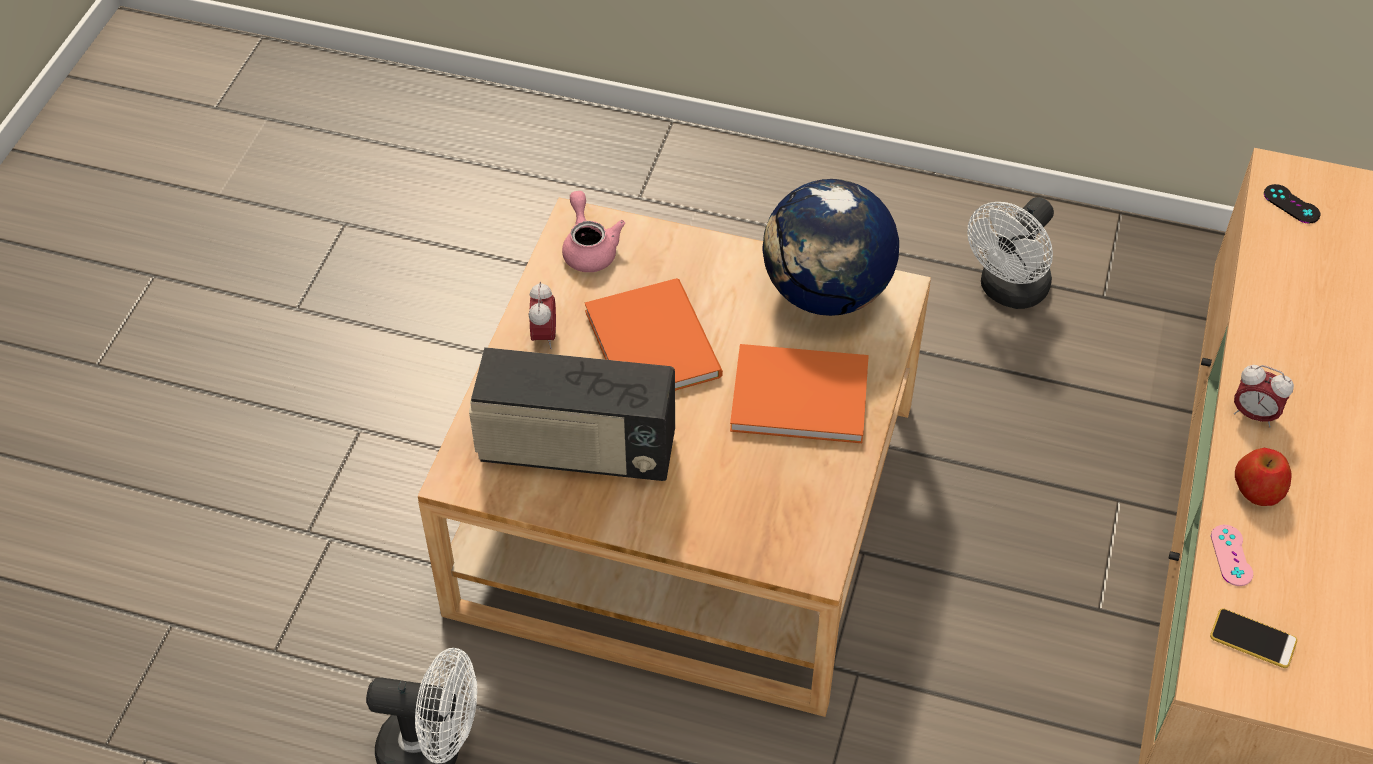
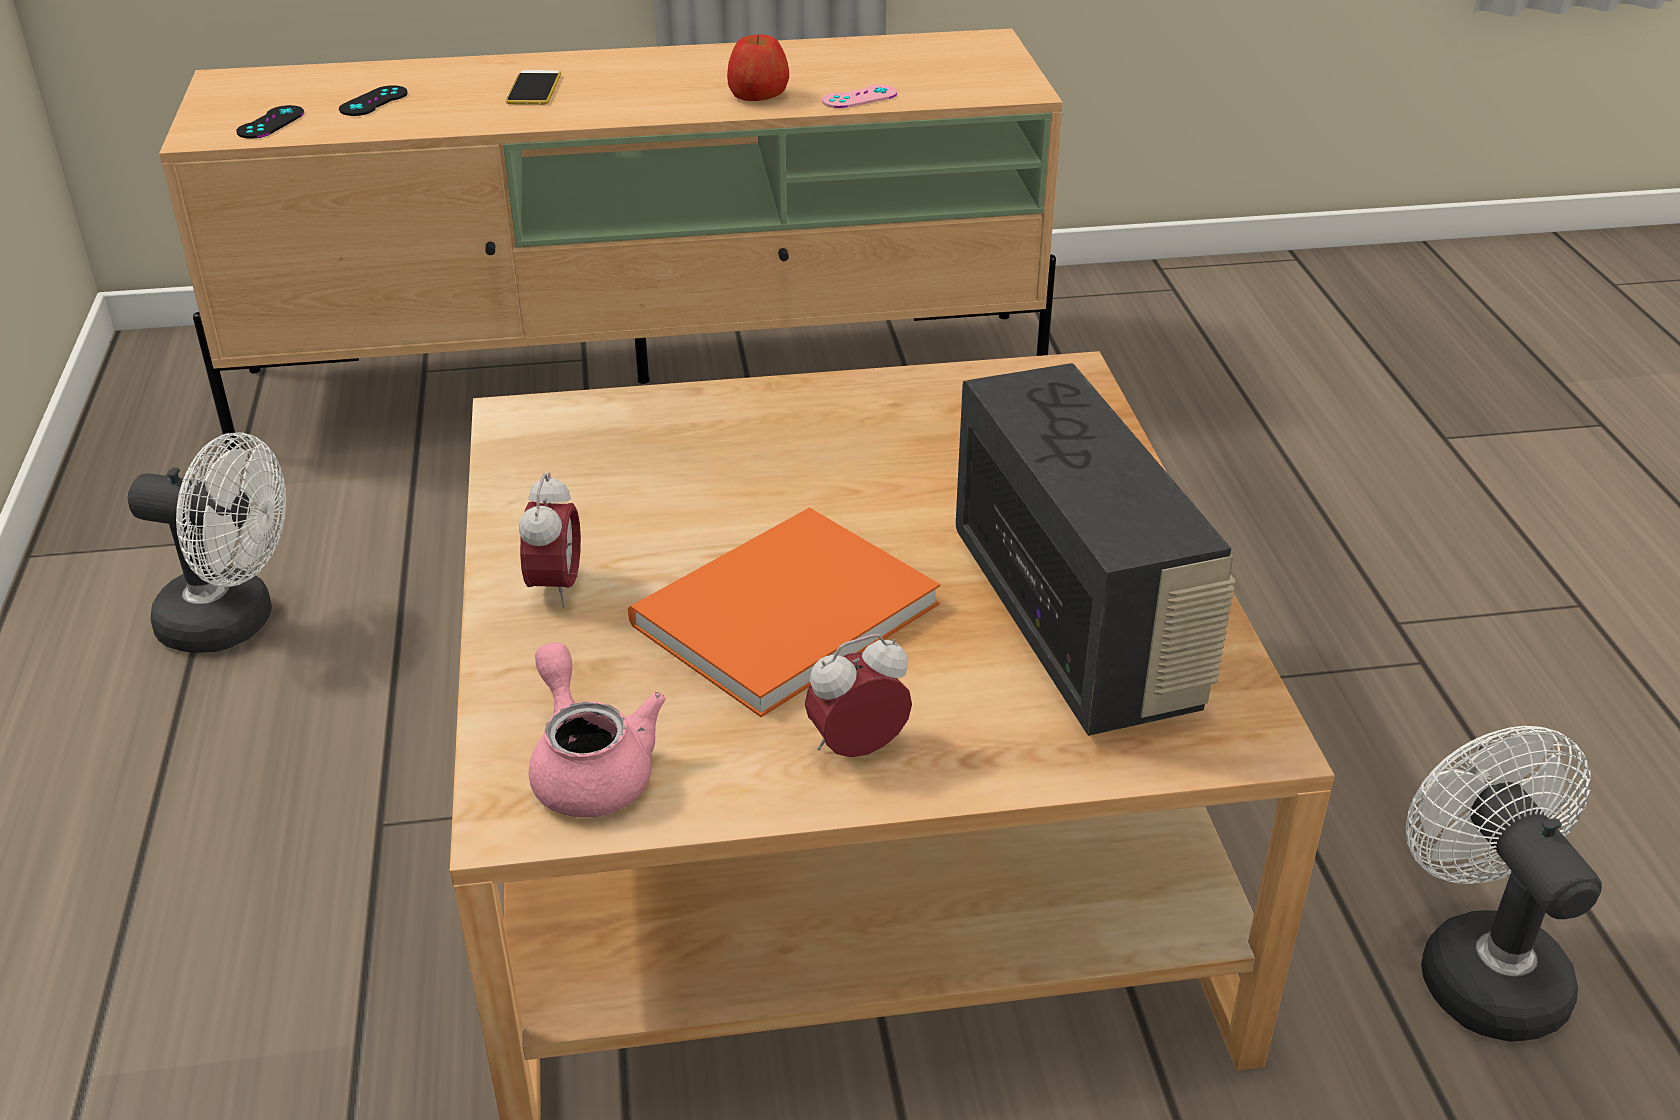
camera: 115 degrees left, 15 degrees down
(589, 248) = (589, 767): pink teapot -> pink teapot turned 105 degrees clockwise
(795, 392) = (787, 454): orange book -> none
(826, 293) = (559, 475): globe -> none
(1253, 639) = (952, 80): phone -> phone (534, 89)
(1254, 415) = (650, 107): alarm clock -> alarm clock (556, 587)
(1318, 262) = (373, 101): none -> black game controller

